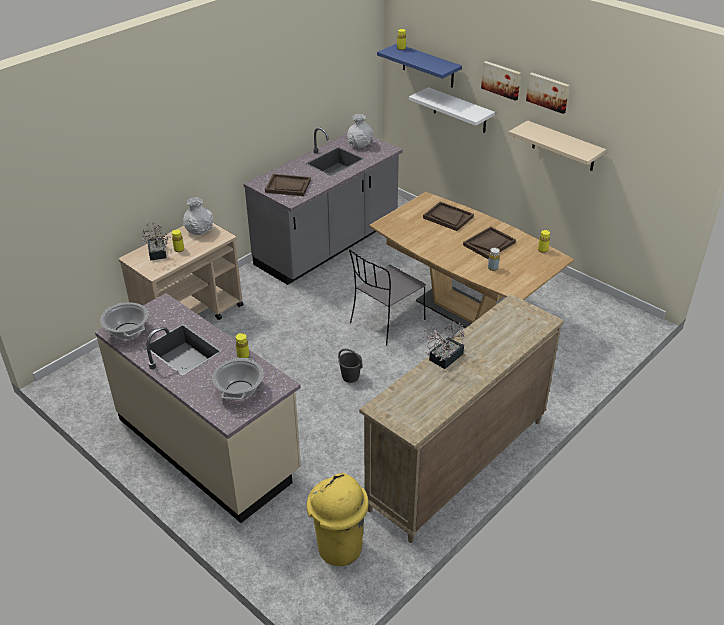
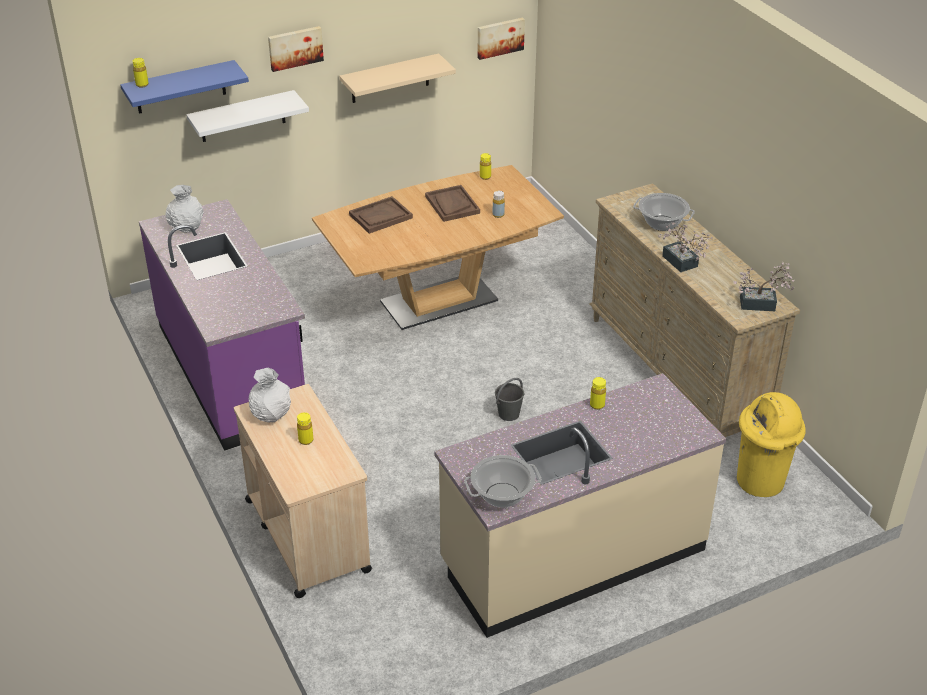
camera: 70 degrees left, 0 degrees up
(157, 254) = (303, 463): potted plant -> potted plant (762, 304)
(239, 390) = (656, 418): cooking pot -> cooking pot (661, 223)
(288, 186) = (246, 305): brown tray -> none
(328, 245) = (232, 372): grey counter -> purple counter
(386, 322) = (426, 363): grey chair -> none
(548, 92) = (359, 30): picture -> picture (499, 37)

